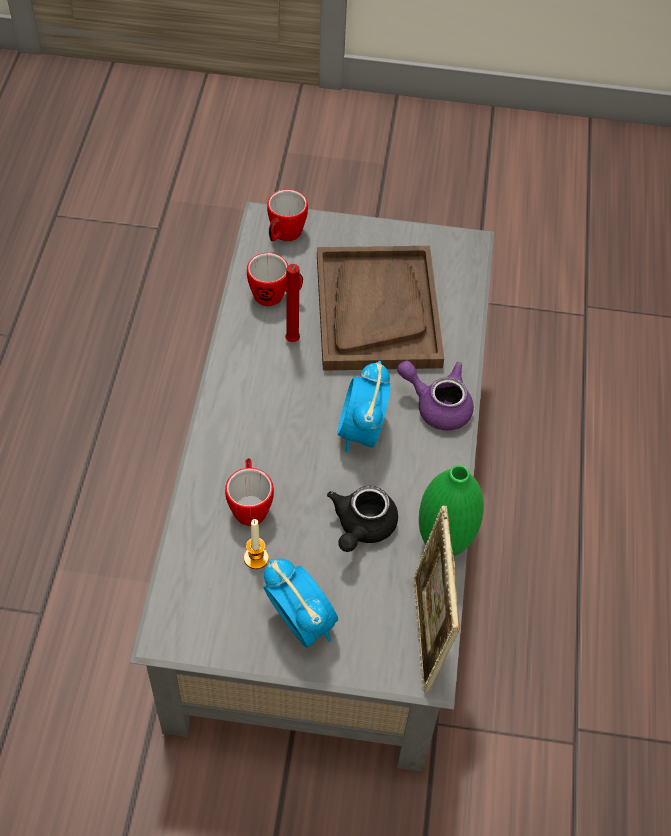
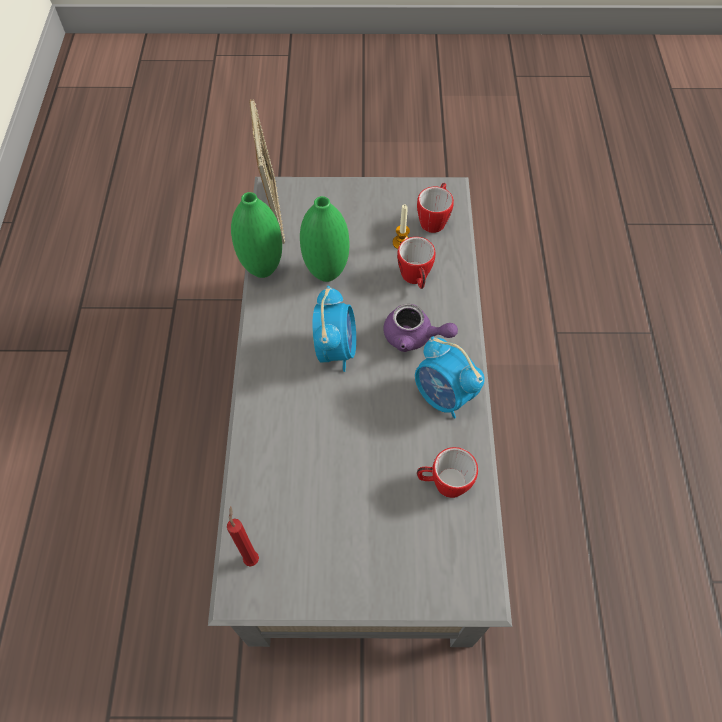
camera: 175 degrees right, 5 degrees up
(284, 235) = (453, 571): mug -> mug (434, 219)
(292, 342) = (414, 430): red candle -> red candle (251, 557)
(300, 623) = (361, 207): alarm clock -> alarm clock (443, 396)
(361, 528) = (326, 273): black teapot -> green vase
(377, 310) = (336, 481): brown tray -> none
(437, 405) = (270, 383): purple teapot -> purple teapot (414, 337)

